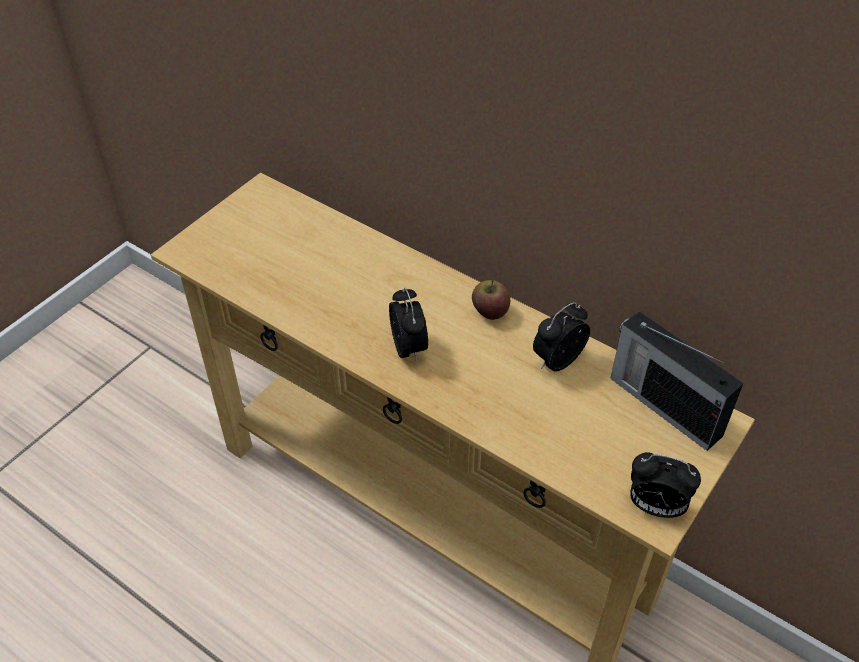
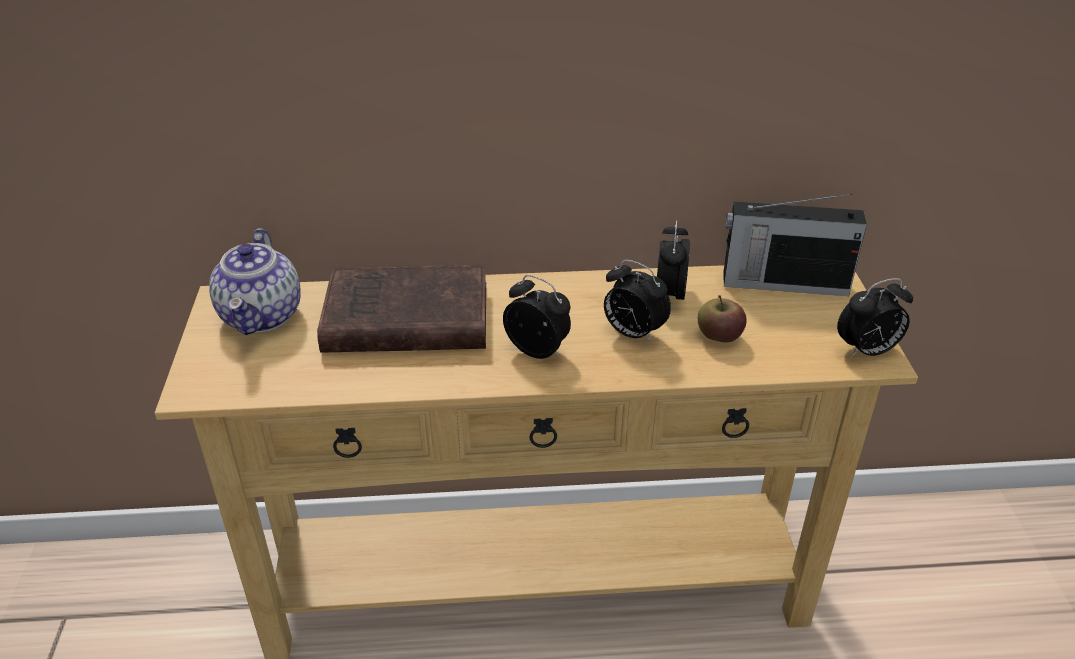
camera: 40 degrees left, 10 degrees down
(271, 217) = (262, 316): none -> teapot
(350, 269) = (402, 319): none -> brown book
(489, 375) = (632, 333): none -> alarm clock
(490, 311) = (571, 288): apple -> apple (719, 336)

